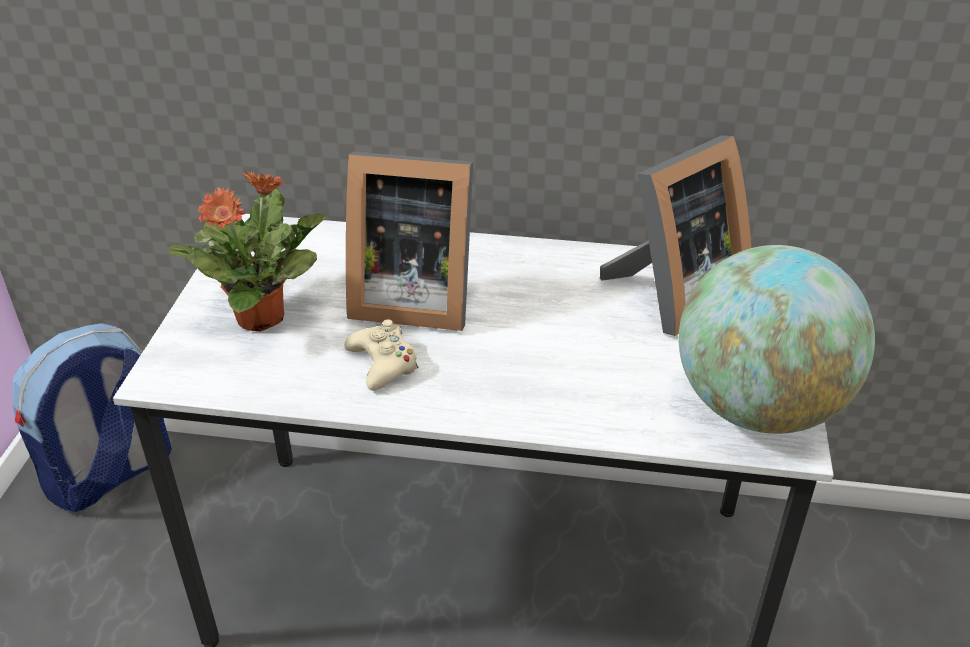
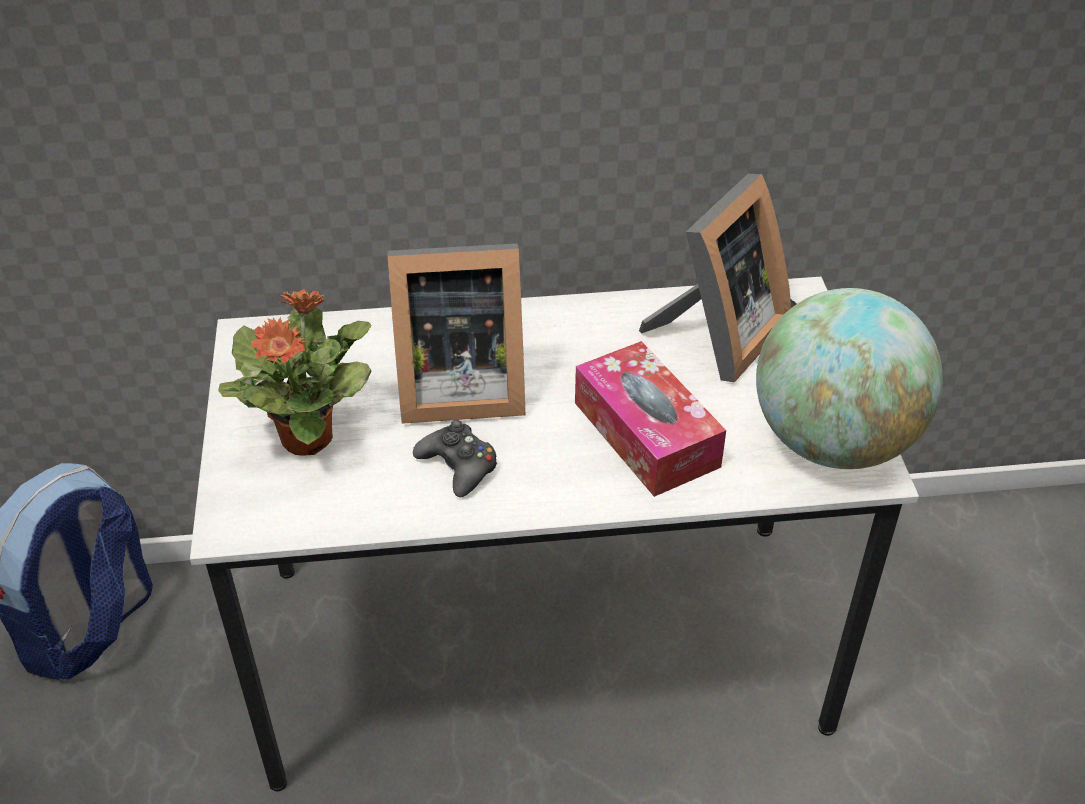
camera: 15 degrees left, 5 degrees up
(383, 364) = (458, 466): beige game controller -> black game controller
(571, 367) = (646, 434): none -> tissue box

